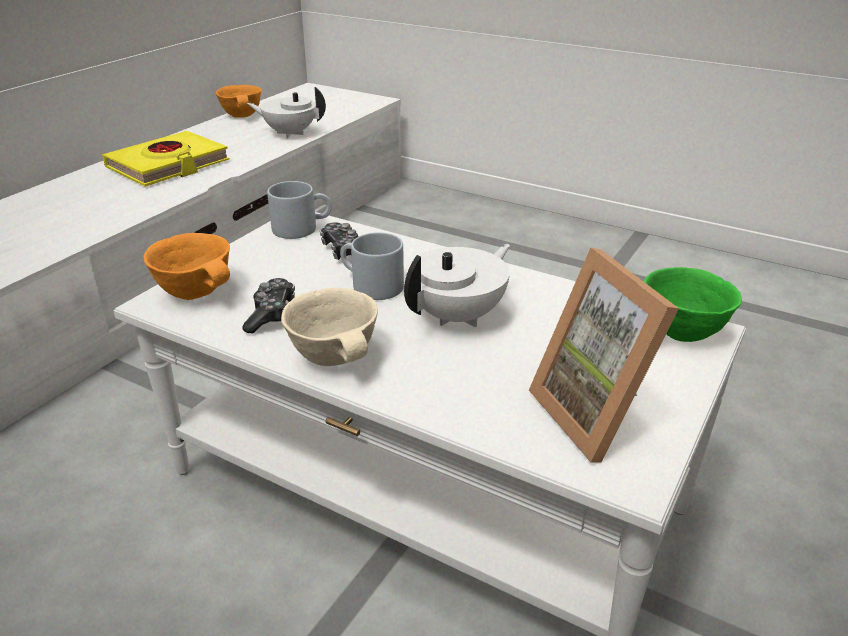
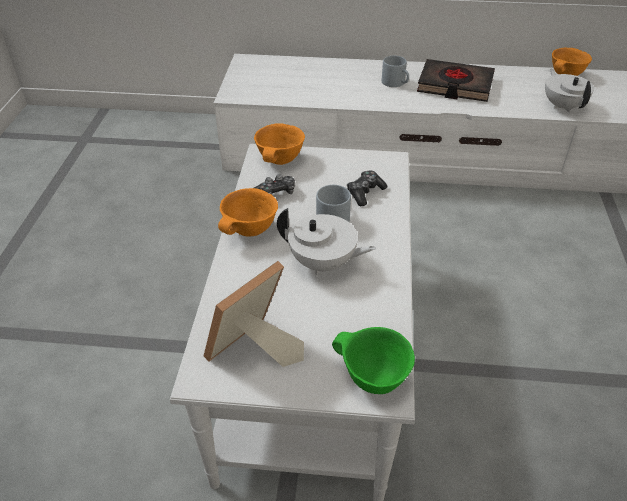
camera: 65 degrees right, 10 degrees up
(168, 165) = (455, 86): yellow book -> black book
(302, 228) = (381, 165): grey mug -> grey mug (396, 83)
(336, 357) = (250, 231): beige bowl -> orange bowl

